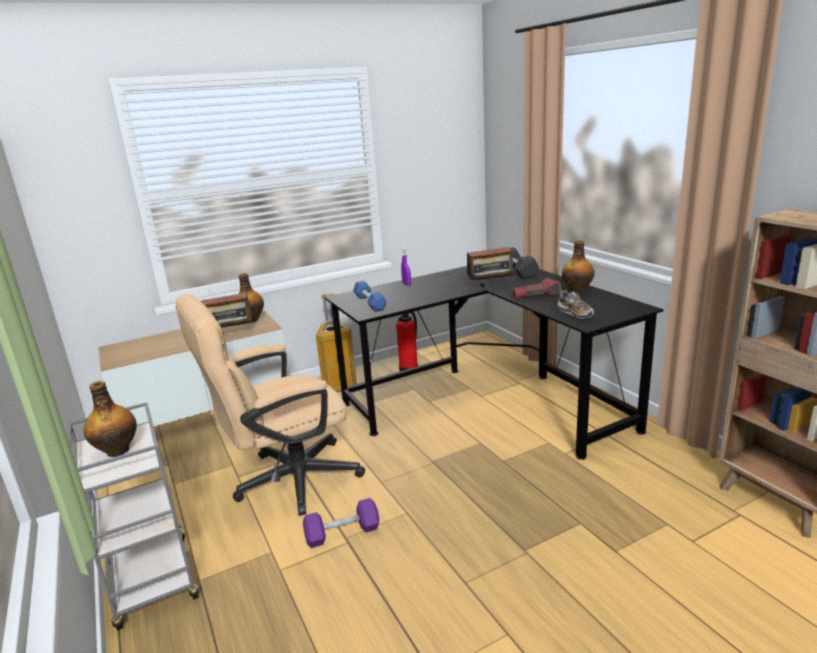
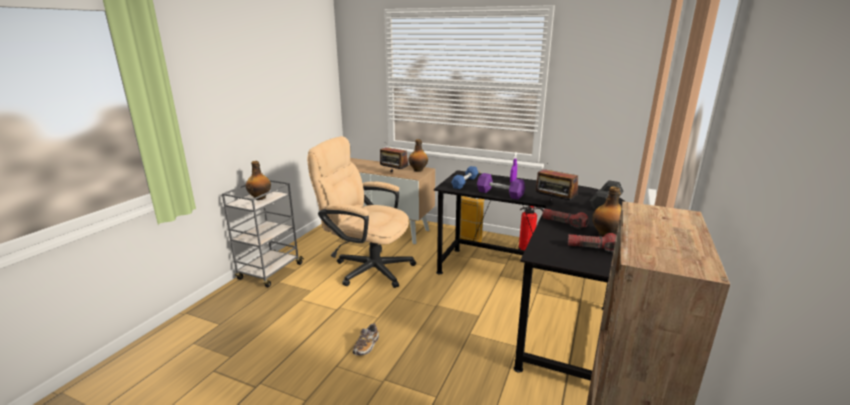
camera: 50 degrees right, 0 degrees up
(342, 533) = (342, 304): purple dumbbell -> purple dumbbell (500, 194)
(575, 313) = (552, 246): shoe -> shoe (366, 346)
(596, 302) = (593, 248): none -> flashlight

